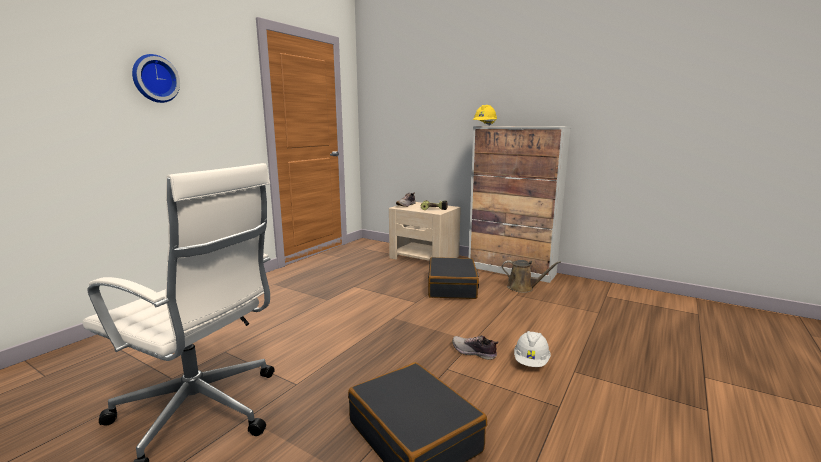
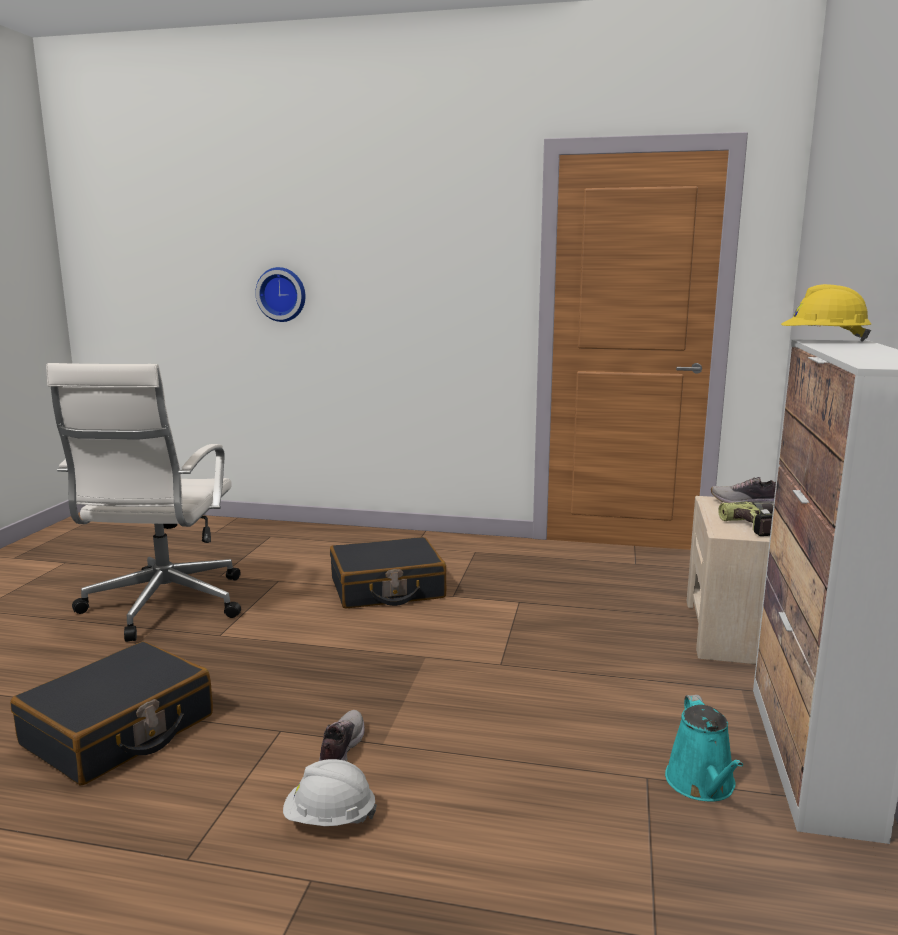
camera: 70 degrees right, 0 degrees up
(154, 79) = (379, 250): wall clock -> wall clock (282, 294)
(452, 287) = (607, 689): black suitcase -> black suitcase (387, 589)
(523, 288) = (702, 784): brown watering can -> turquoise watering can

